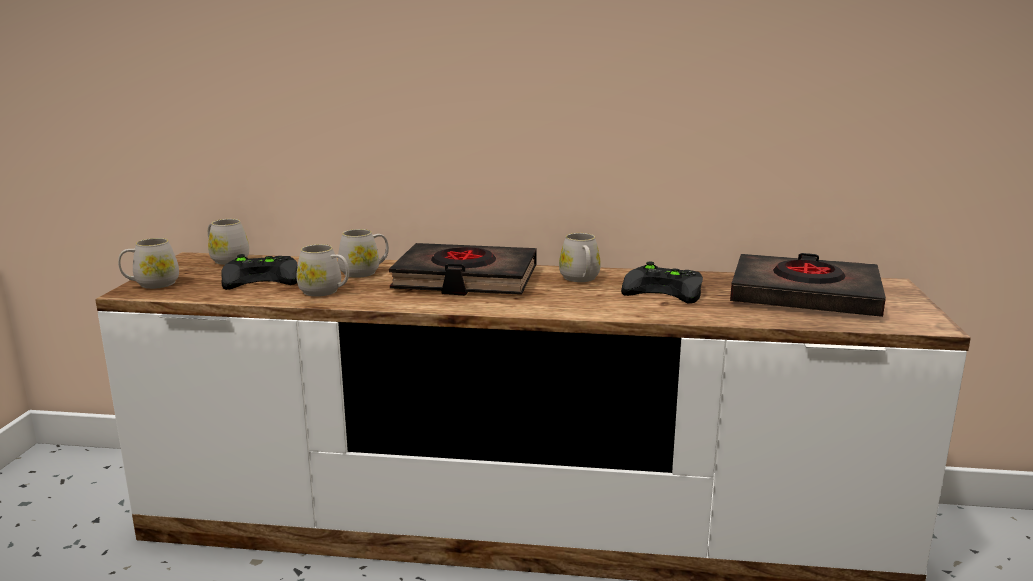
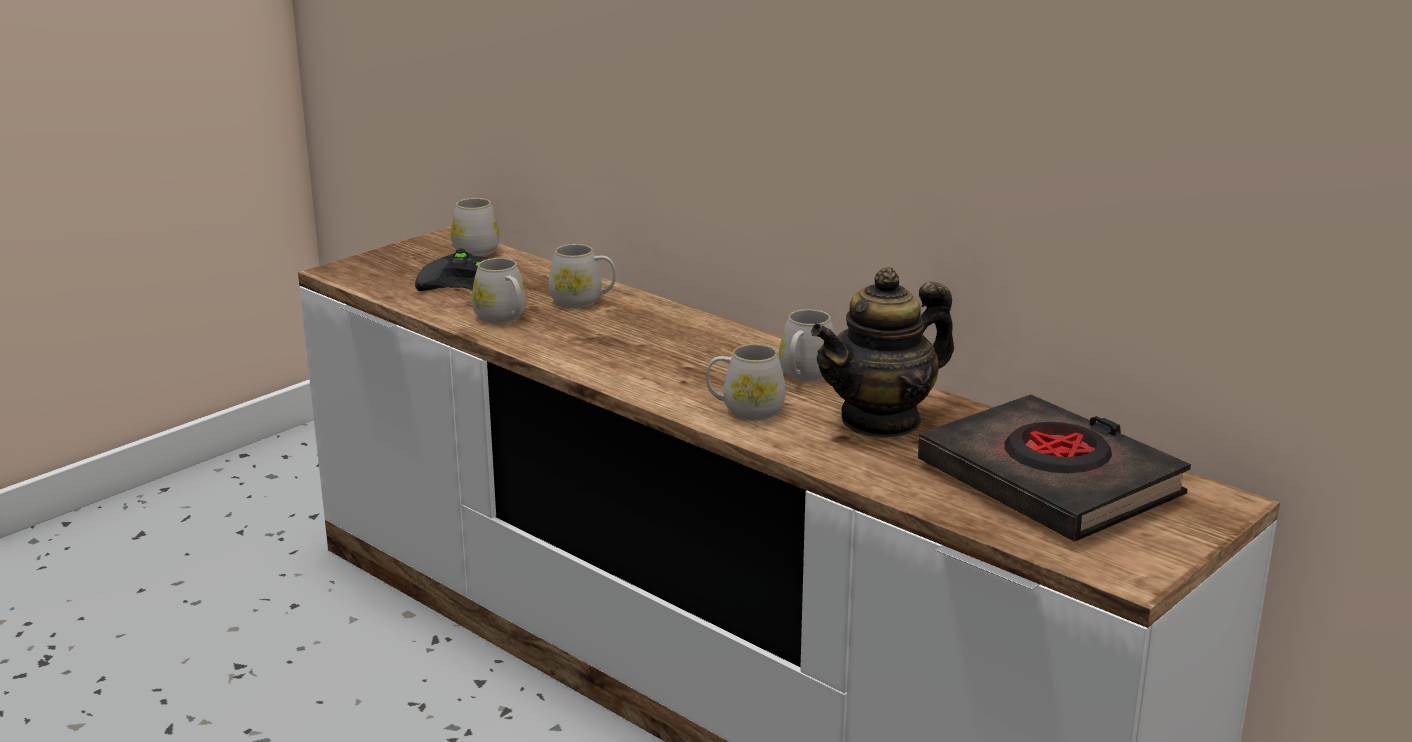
camera: 35 degrees right, 5 degrees up
(151, 284) = (364, 266): white mug -> white mug (745, 410)
(465, 279) = (672, 340): black book -> none
(667, 290) = (881, 420): black game controller -> teapot

